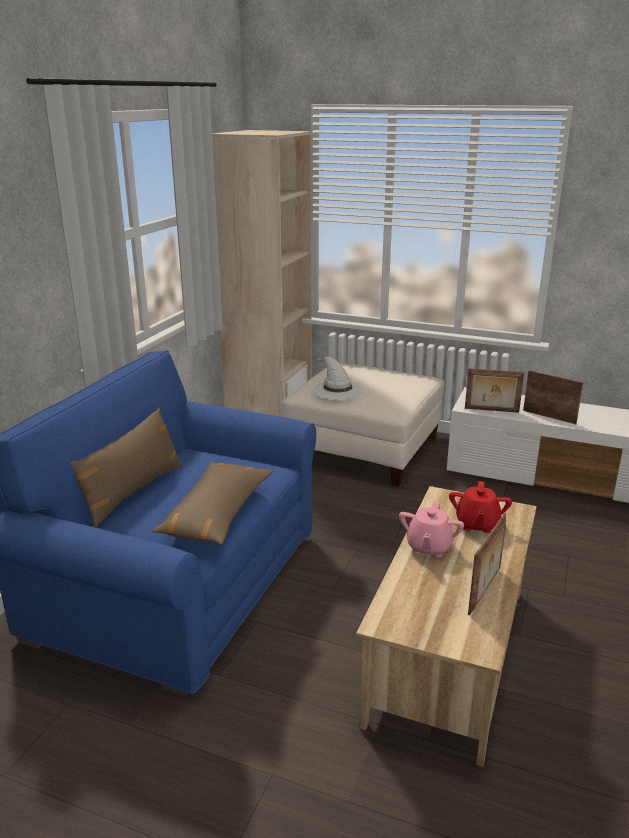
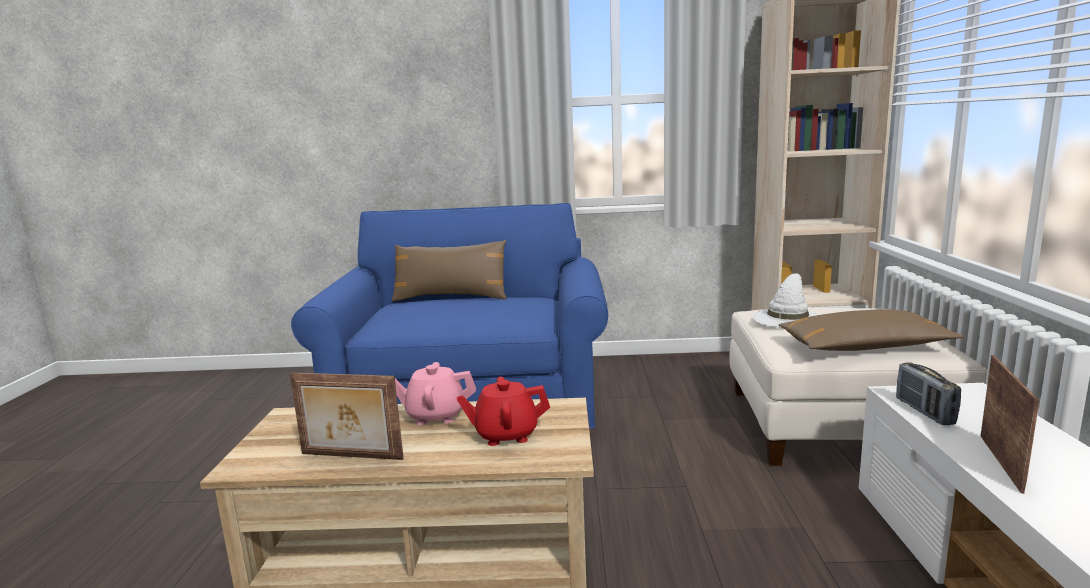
camera: 70 degrees right, 10 degrees down
(217, 513) = (431, 322): brown pillow -> brown pillow (863, 347)
(491, 410) = (924, 412): picture frame -> radio

